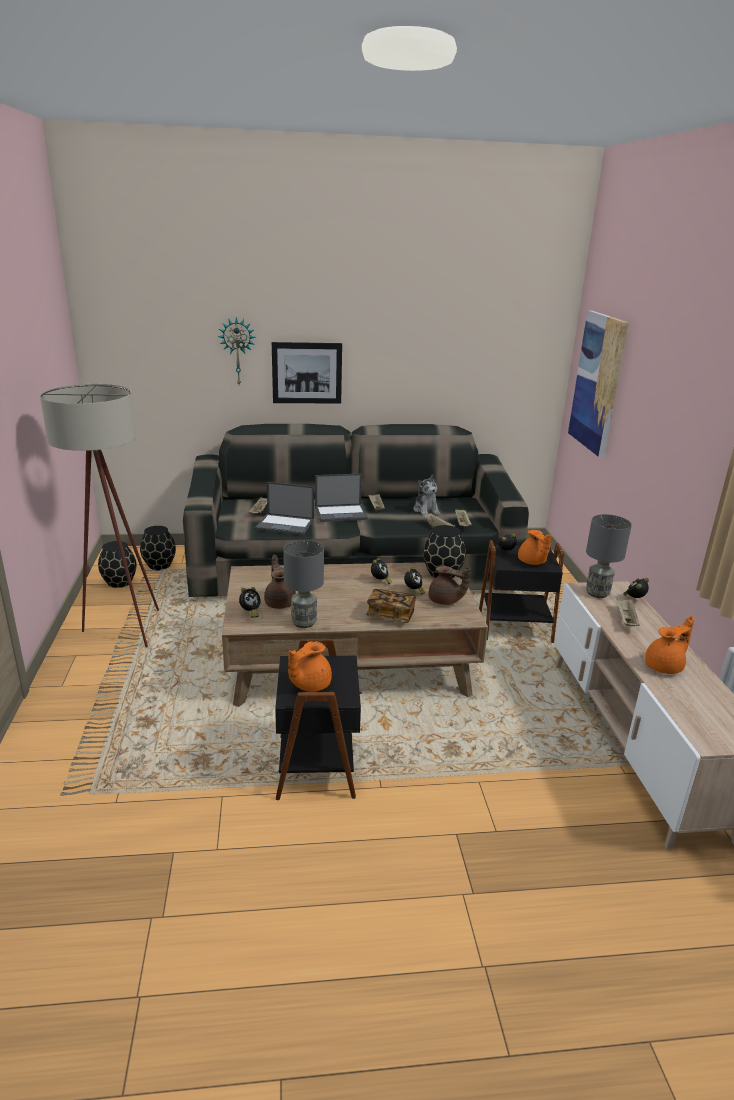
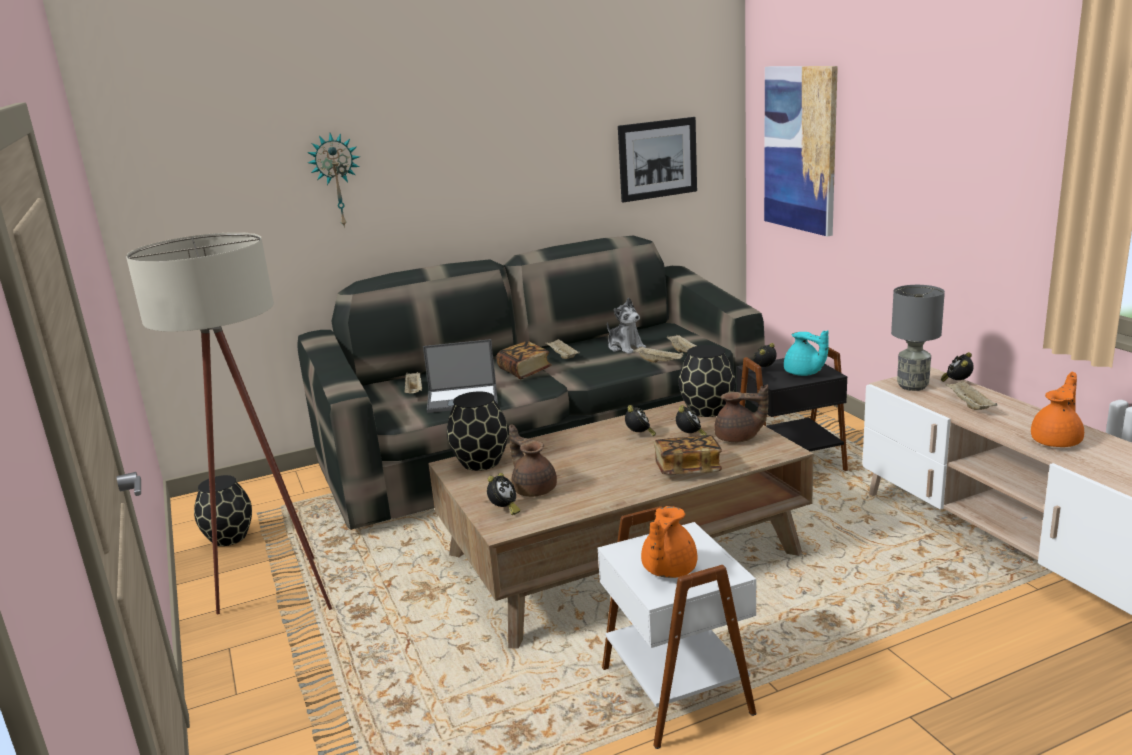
camera: 15 degrees left, 5 degrees down
(159, 565) = (273, 503): black vase -> black vase (481, 462)
(304, 623) = (587, 504): grey table lamp -> none
(307, 373) = (432, 196): picture -> picture (657, 159)
(318, 765) = (678, 688): black side table -> white side table
(341, 513) = (525, 371): laptop -> book
(532, 562) = (804, 373): orange teapot -> turquoise teapot

